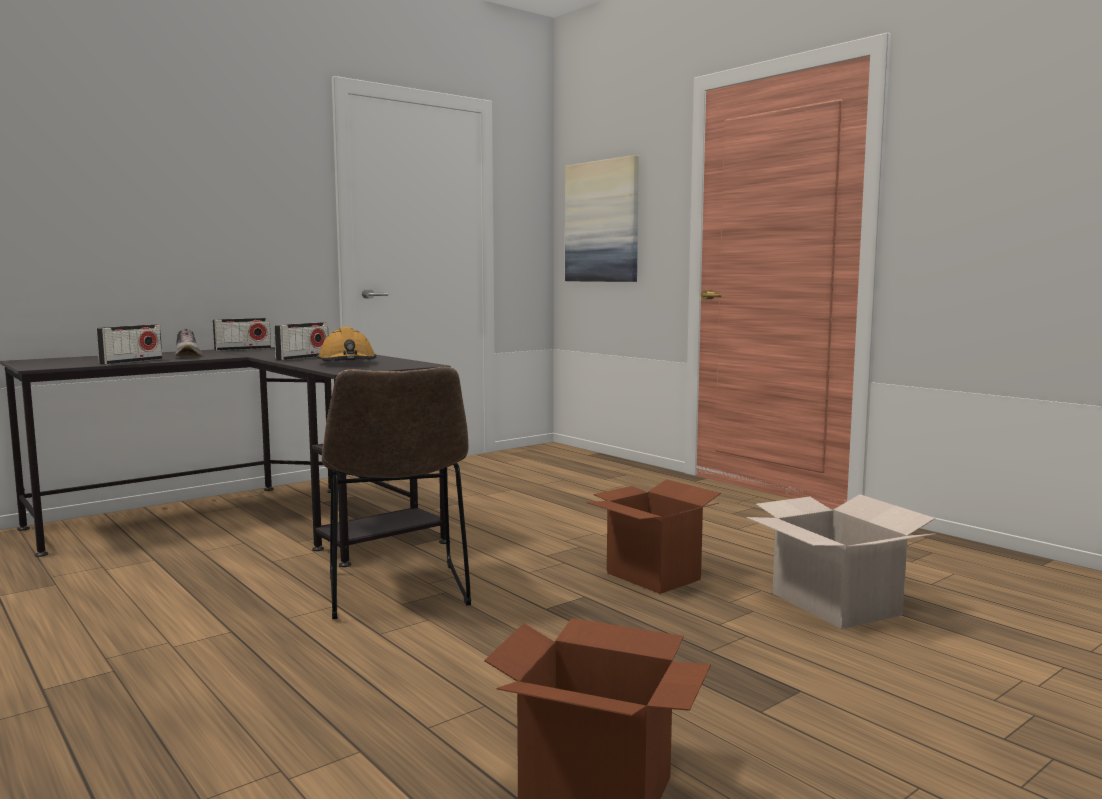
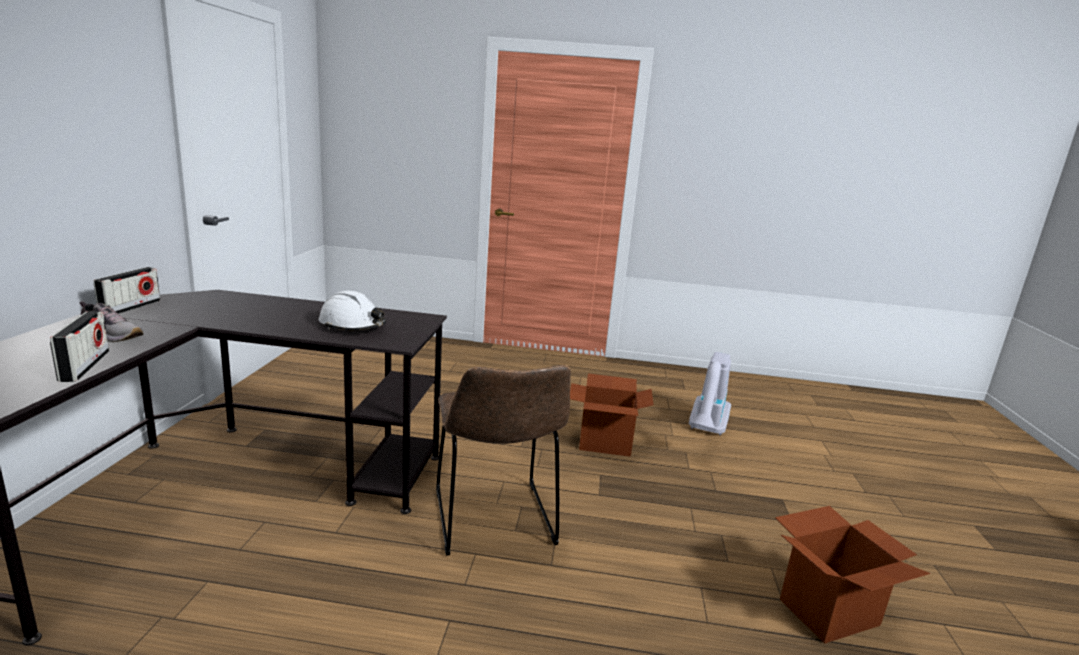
camera: 45 degrees left, 10 degrees up
(302, 358) = (271, 320): radio -> none
(347, 363) = (352, 326): orange hard hat -> white hard hat
(397, 593) = (495, 522): brown chair -> brown chair turned 45 degrees clockwise
(602, 221) = (384, 140): picture -> none
(836, 604) = (706, 432): cardboard box -> vacuum cleaner

